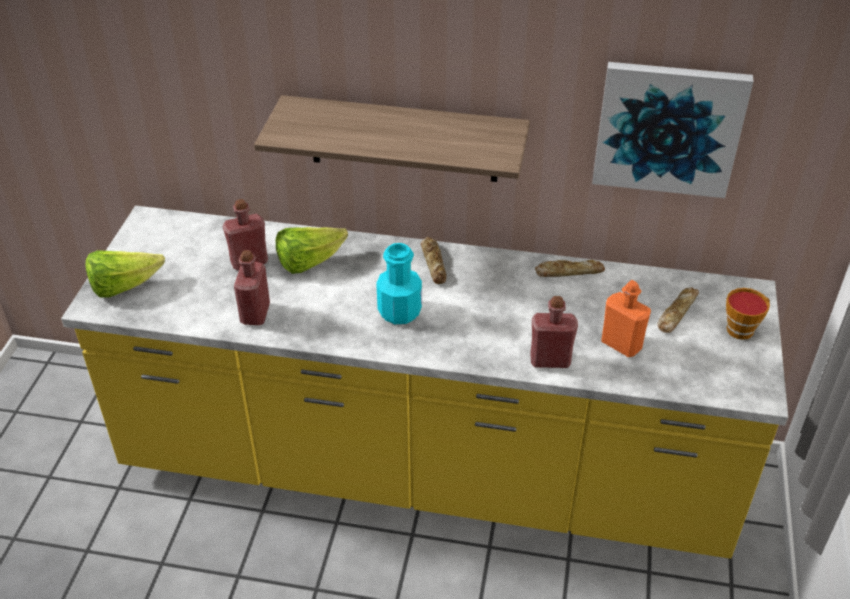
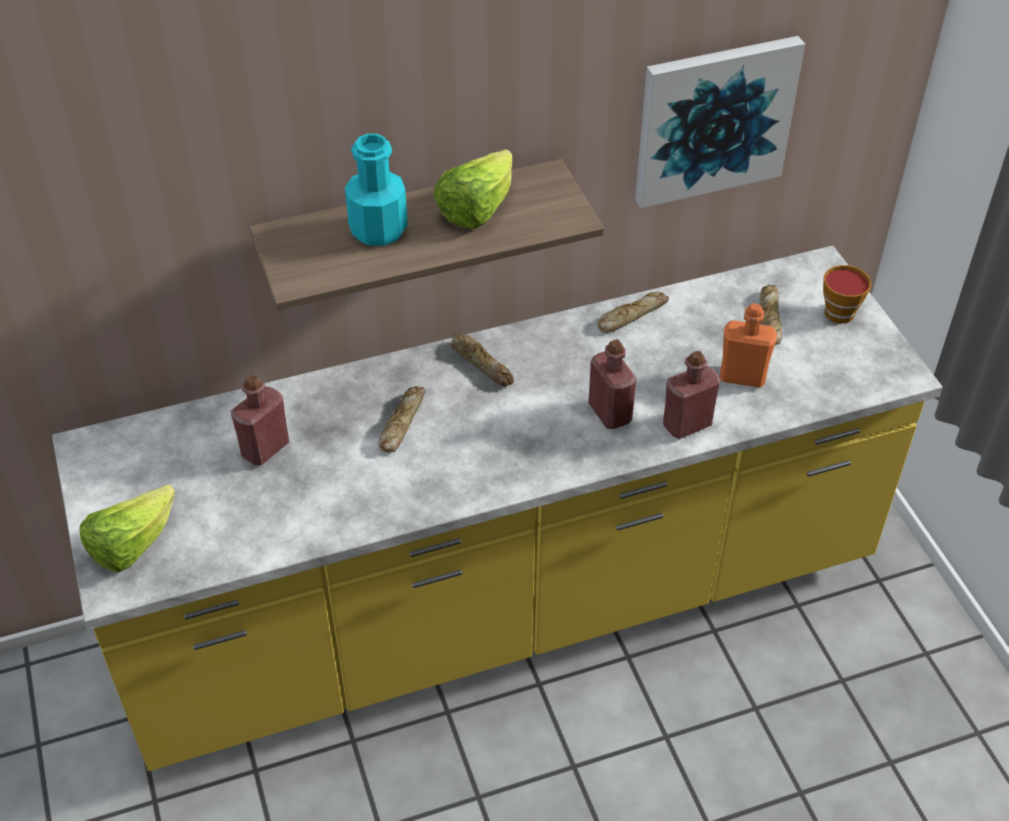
camera: 30 degrees left, 5 degrees up
(255, 314) = (327, 509): red bottle -> red bottle (610, 413)
(309, 262) = (338, 420): lettuce -> lettuce (476, 209)
(348, 280) = (401, 423): none -> bread
(399, 311) = (489, 436): turquoise bottle -> turquoise bottle (378, 230)

